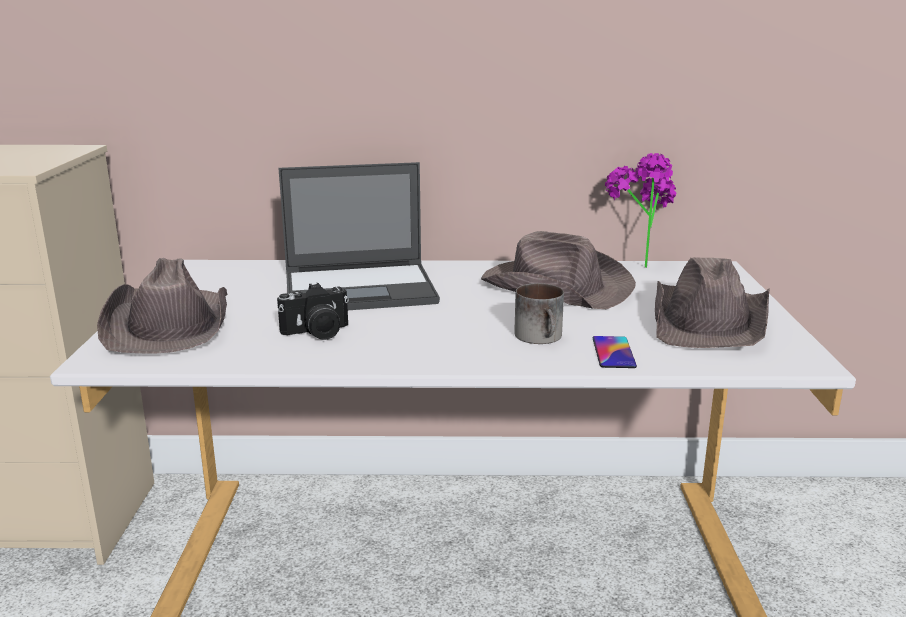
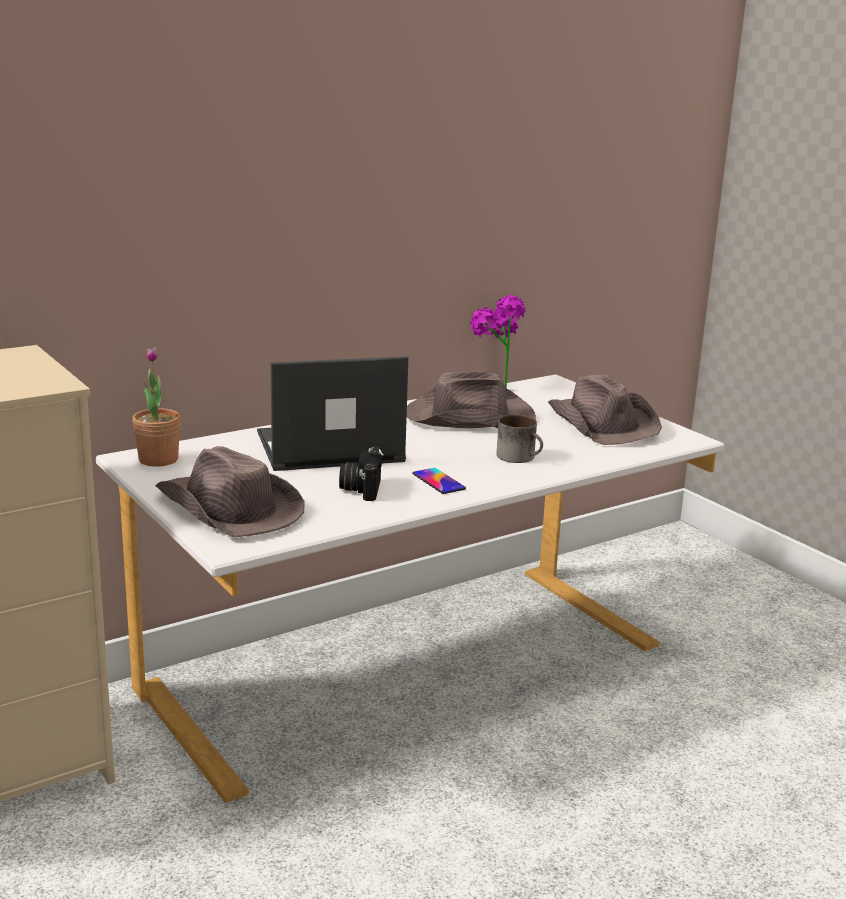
camera: 35 degrees left, 0 degrees up
(206, 271) = (158, 460): none -> potted plant
(317, 333) = (361, 489): camera -> camera turned 150 degrees clockwise
(361, 289) = (327, 448): laptop -> laptop turned 150 degrees counterclockwise
(613, 353) = (579, 457): phone -> phone (438, 481)

